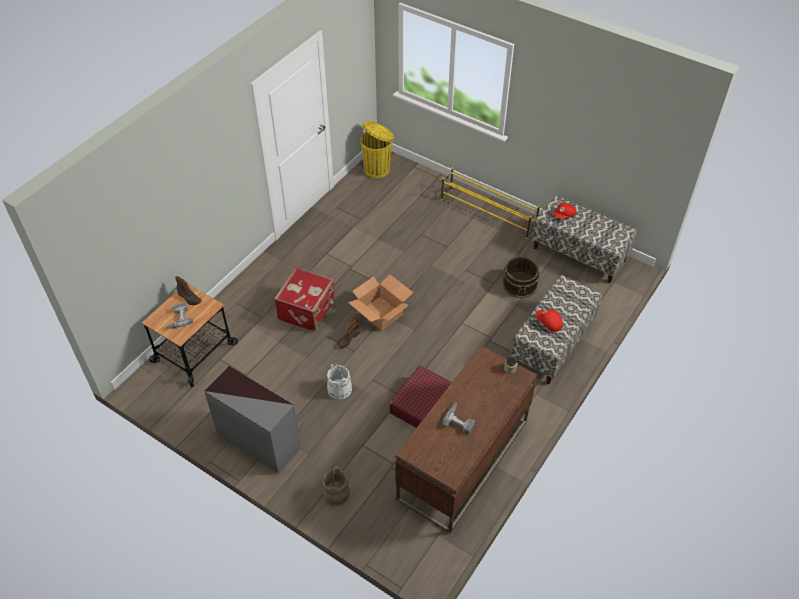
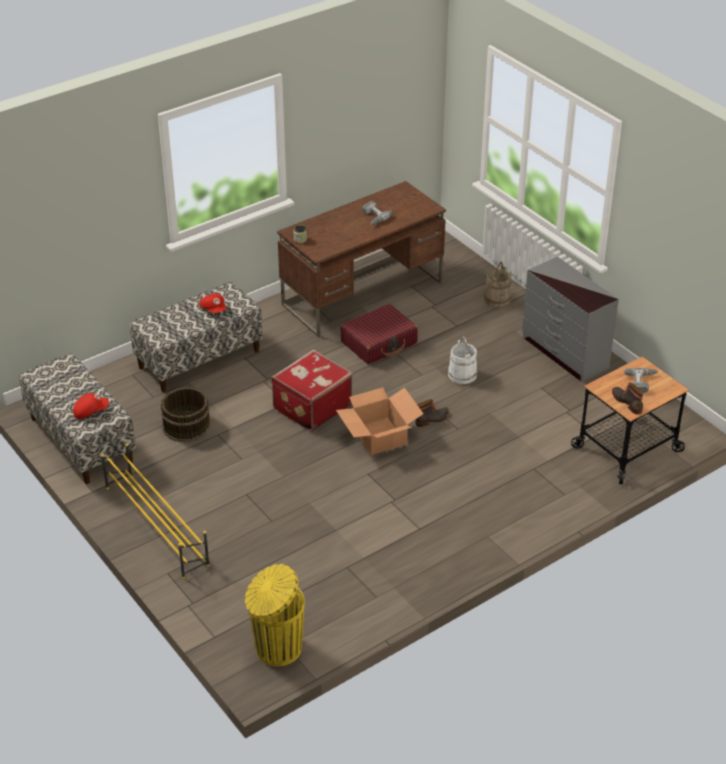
camera: 160 degrees left, 10 degrees down
(308, 310) = (471, 462): red suitcase -> red suitcase (311, 407)

